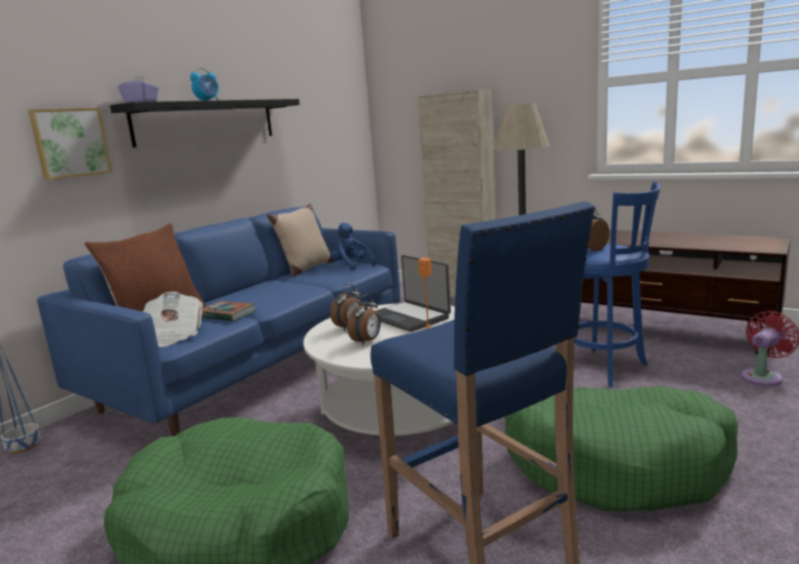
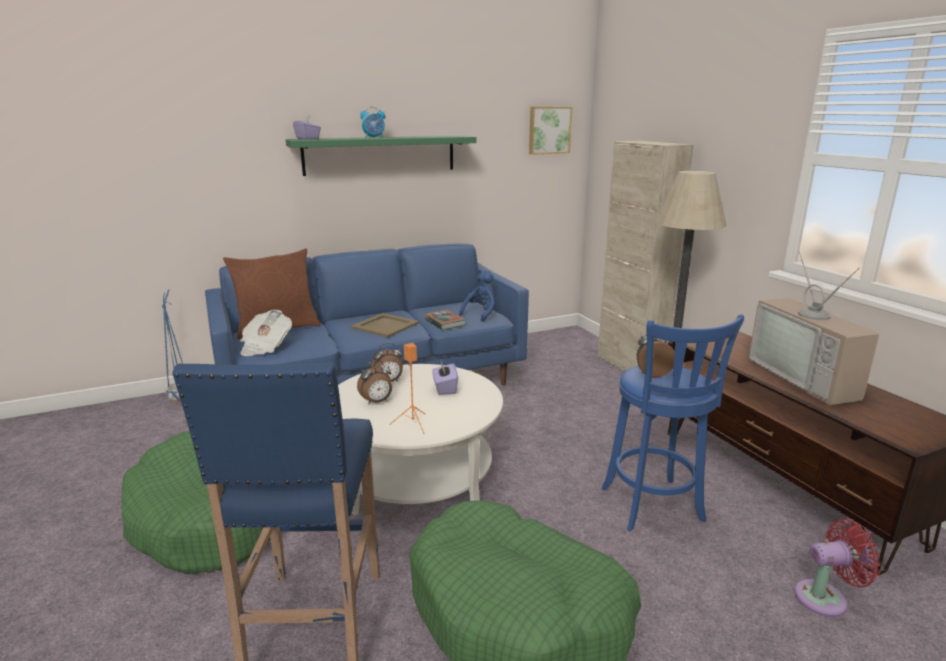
camera: 30 degrees right, 5 degrees up
(70, 143) = (247, 170): picture -> picture (549, 130)
(206, 122) = (380, 155): black shelf -> green shelf
(227, 314) = (321, 338): book -> book (444, 322)
(277, 292) = (385, 326): none -> beige tray
(306, 269) = (443, 306): beige pillow -> none
(351, 266) = (481, 314): blue plush toy -> blue plush toy turned 45 degrees clockwise
(409, 317) = (445, 388): laptop -> purple tissue box
(663, 238) = (808, 378): none -> television

